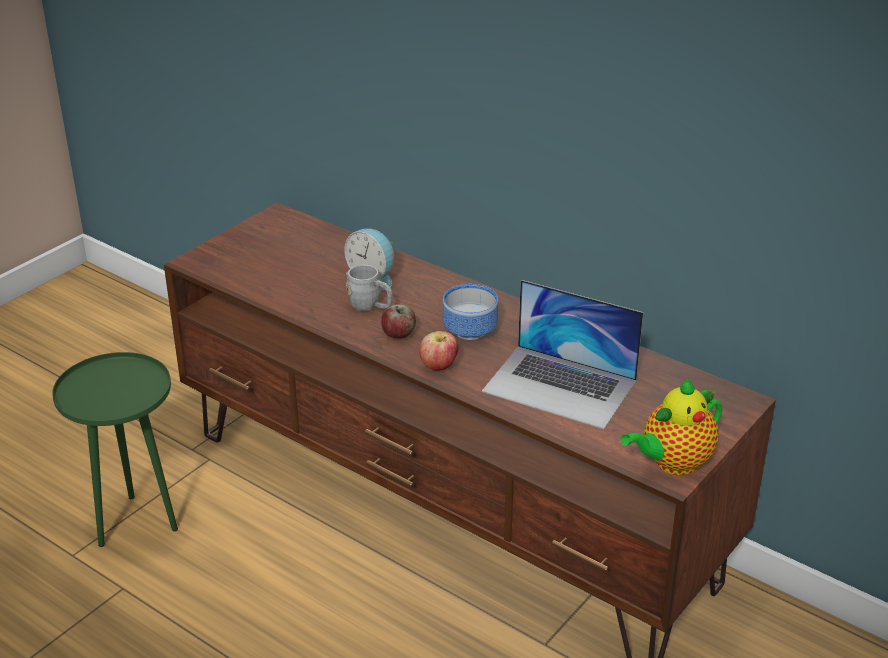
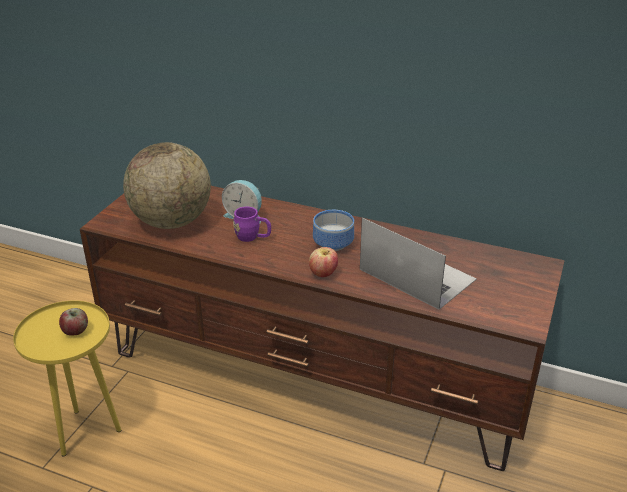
camera: 15 degrees left, 0 degrees up
(136, 523) = (86, 431): green side table -> yellow side table
(278, 271) = (172, 222): none -> globe
(370, 306) = (252, 237): grey mug -> purple mug
(399, 334) = (283, 255): apple -> apple (76, 331)
(560, 386) = (416, 274): laptop -> laptop turned 150 degrees counterclockwise
(672, 463) = (523, 317): teapot -> none

